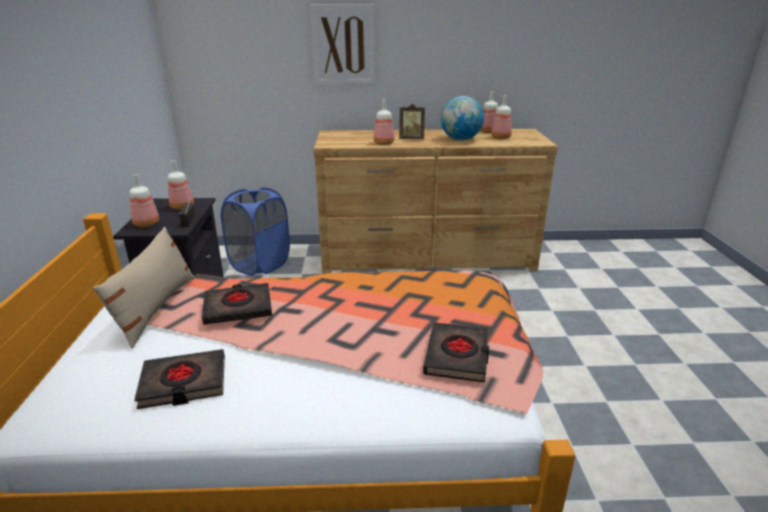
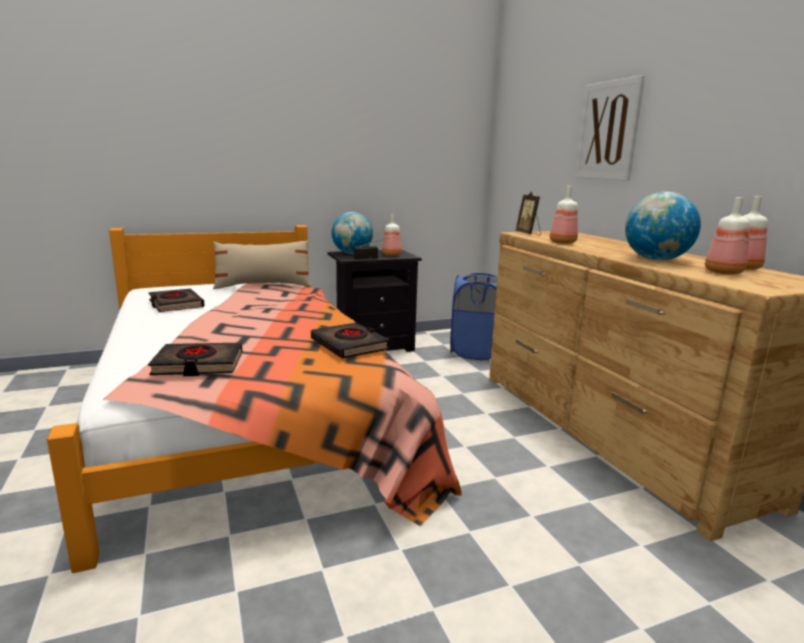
camera: 70 degrees right, 10 degrees down
(147, 224) = (352, 253): bottle -> globe
(238, 308) = (267, 299): black book -> black book (349, 345)
(411, 139) = (606, 248): picture frame -> picture frame (528, 234)

